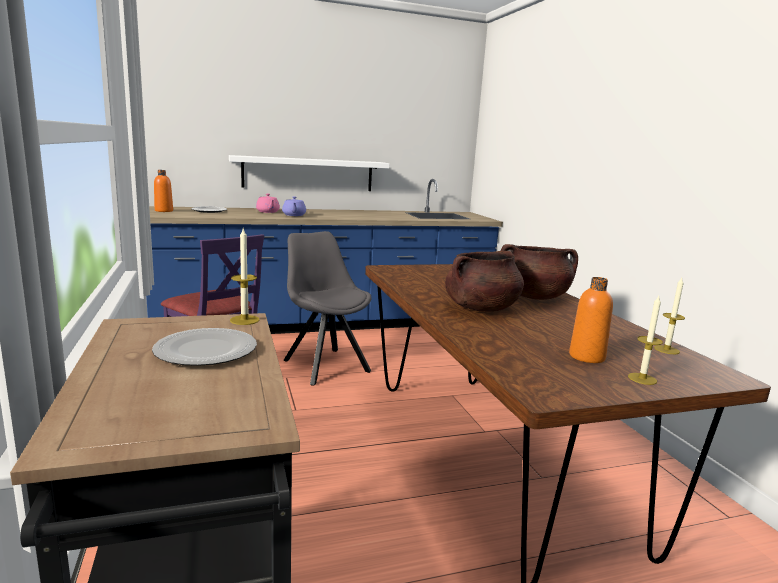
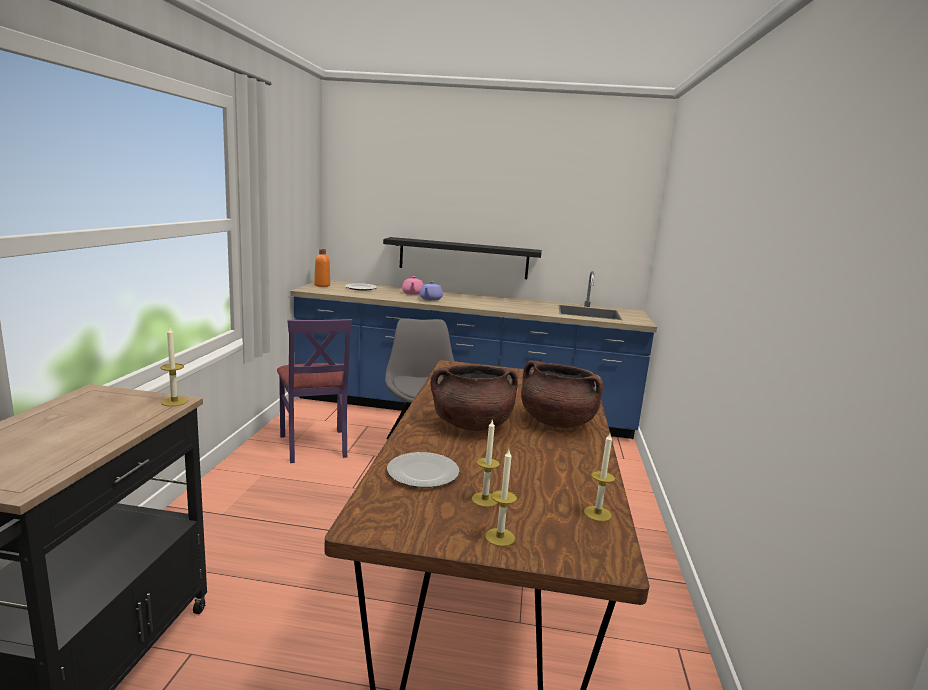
camera: 25 degrees right, 0 degrees up
(205, 350) = (99, 422): plate -> plate (422, 472)
(308, 174) = (463, 258): white shelf -> black shelf
(587, 357) = (485, 499): orange bottle -> candle

